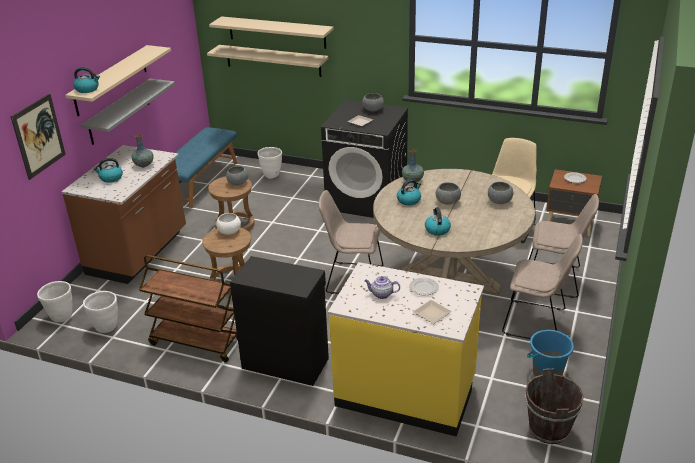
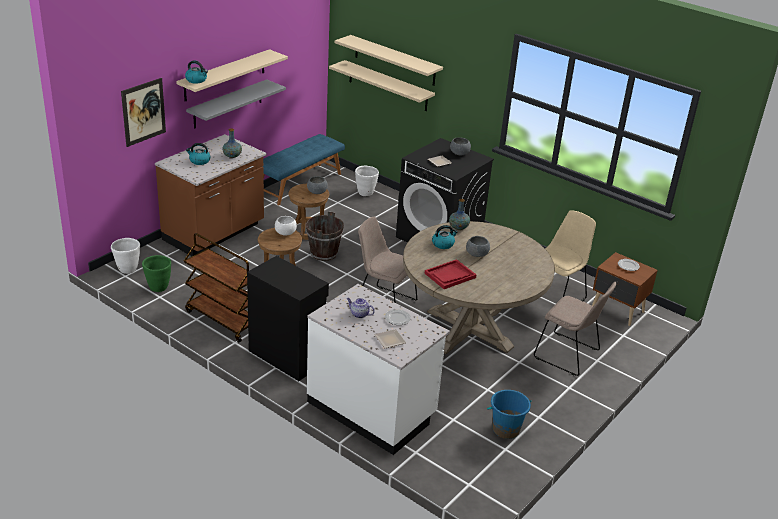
camera: 15 degrees right, 0 degrees up
(106, 327) = (158, 287): white planter -> green planter
(406, 393) = (372, 409): yellow counter -> white counter
(437, 229) = (450, 275): kettle -> red tray
(499, 201) = (524, 266): grey bowl -> none
(537, 322) = (525, 386): beige chair -> none
(548, 429) = (475, 474): brown bucket -> brown bucket (323, 253)

